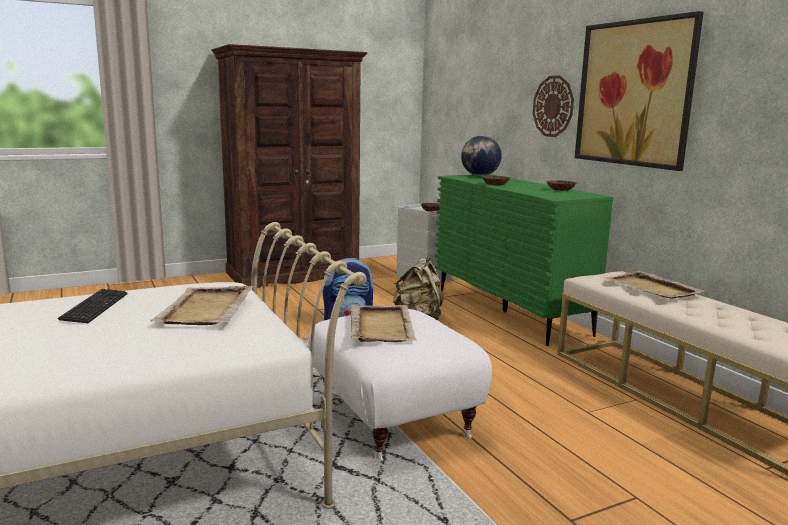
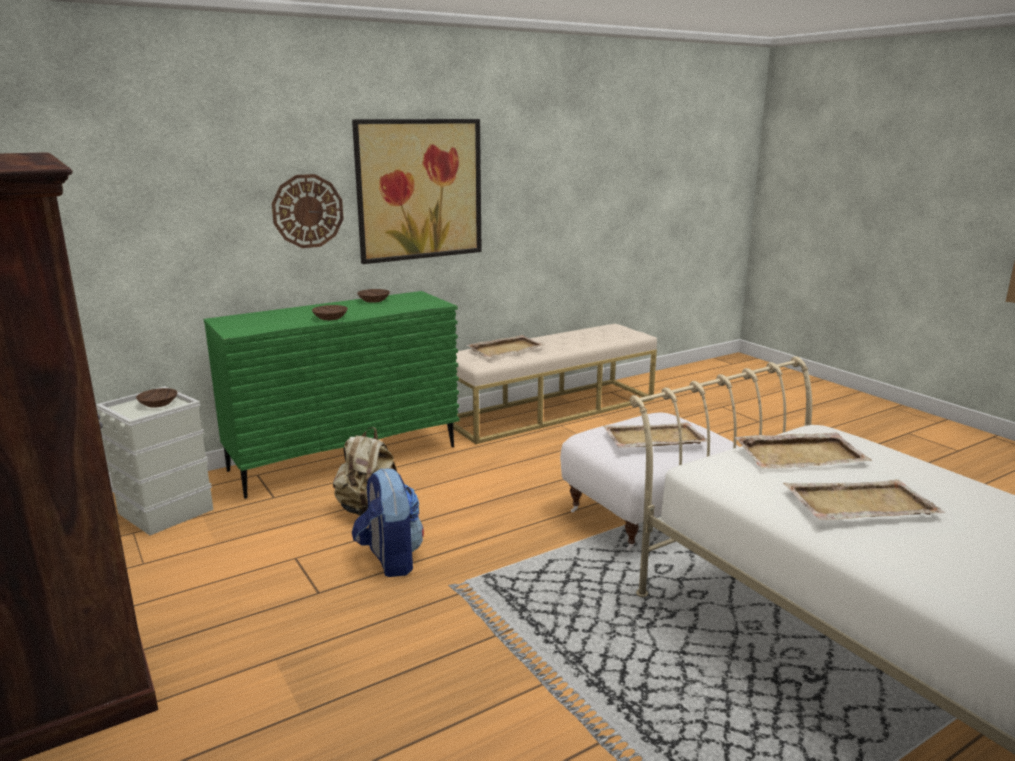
camera: 95 degrees left, 5 degrees up
(95, 307) = (858, 504): keyboard -> beige tray
(480, 176) = (232, 322): globe -> none

